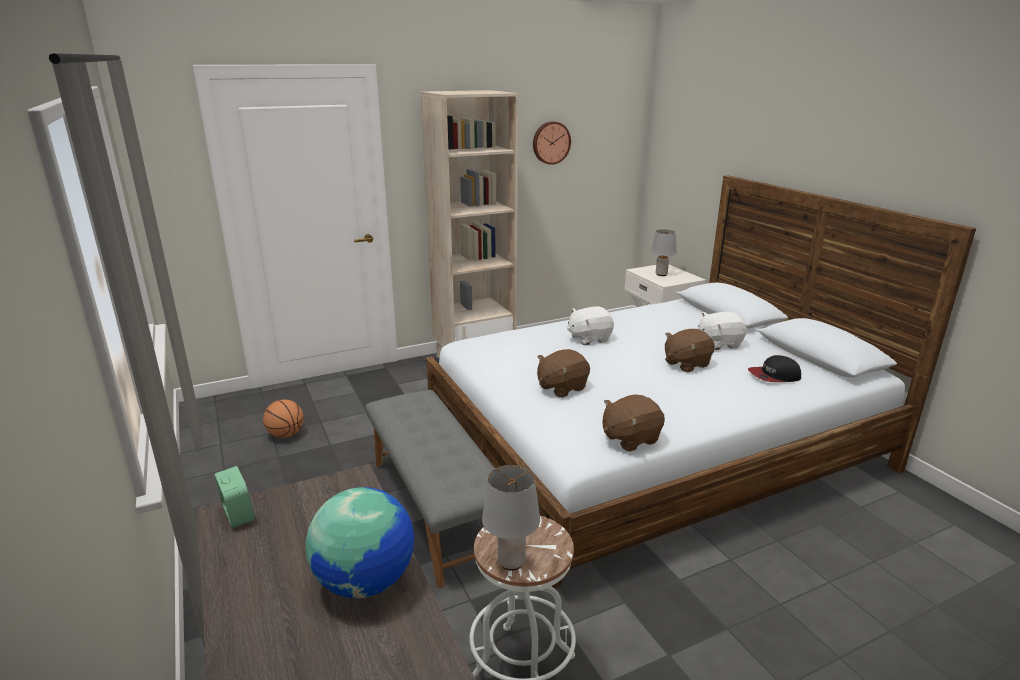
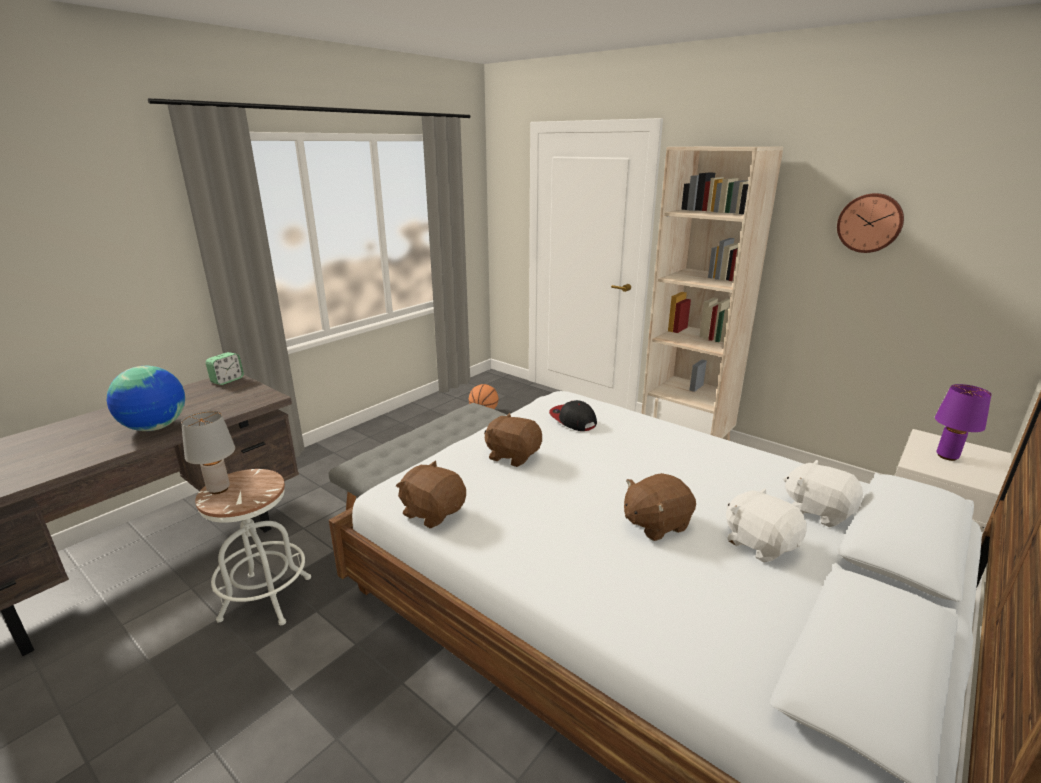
camera: 65 degrees right, 0 degrees up
(589, 338) = (648, 447): white plush toy -> white plush toy (818, 511)
(661, 274) = (946, 456): grey table lamp -> purple table lamp
(686, 364) = (655, 524): brown plush toy -> brown plush toy turned 60 degrees counterclockwise
(774, 376) = (700, 611): cap -> cap (572, 419)

